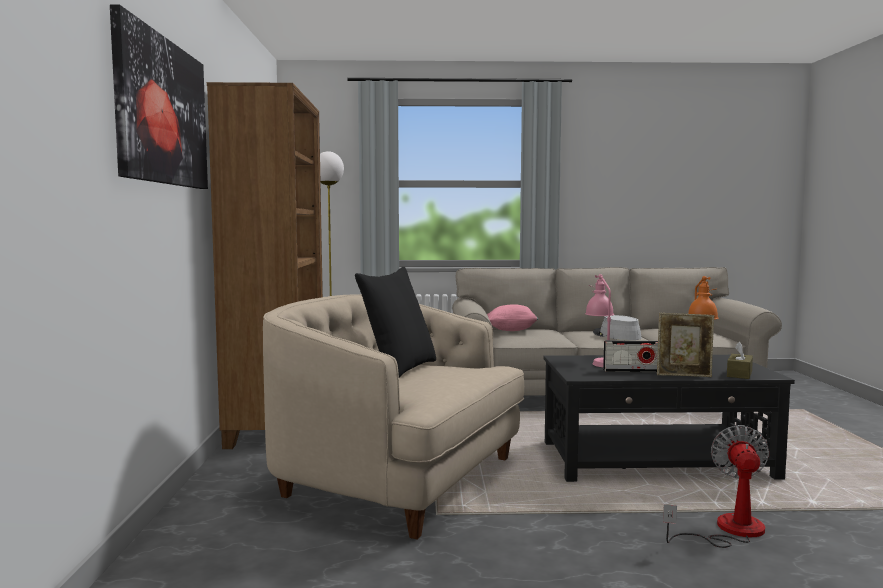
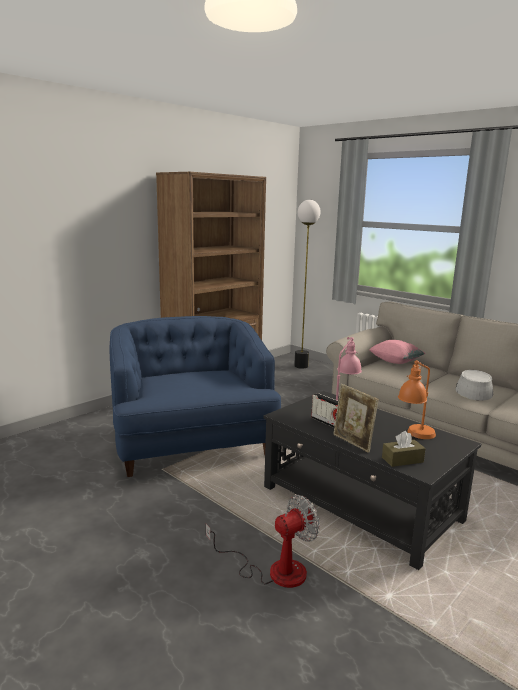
camera: 45 degrees right, 10 degrees up
(162, 112) = (95, 201): picture -> none
(398, 480) = (191, 442): beige armchair -> blue armchair
(400, 370) = (199, 374): black pillow -> none

